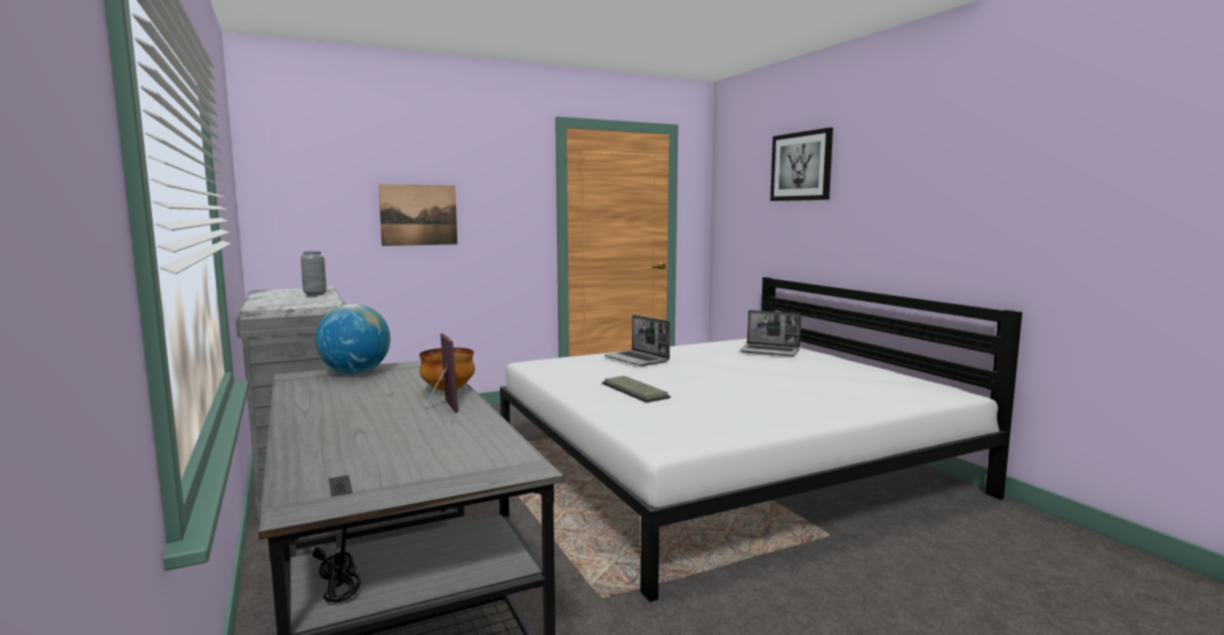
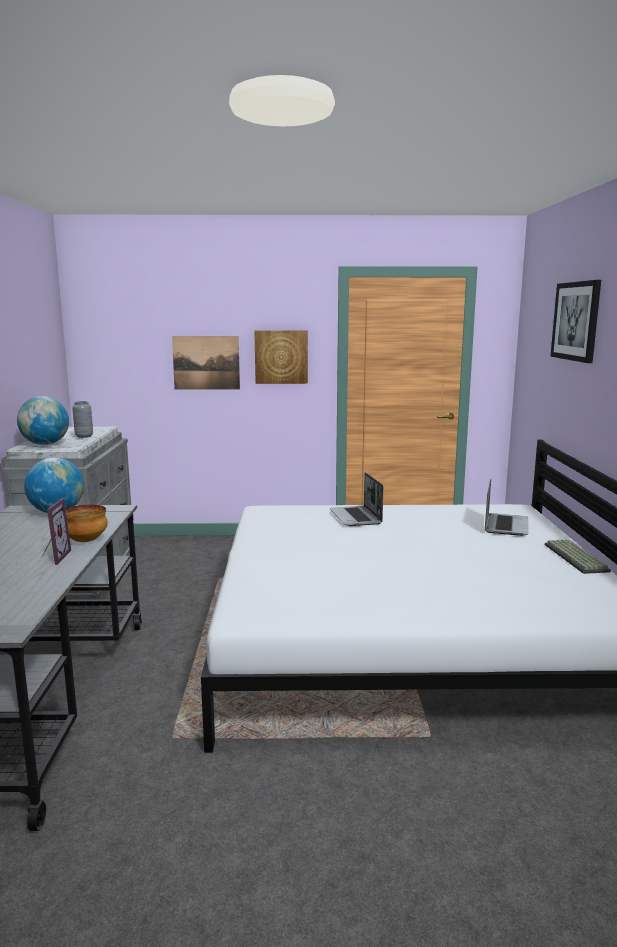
camera: 25 degrees right, 5 degrees up
(282, 302) = (45, 444): none -> globe
(501, 208) = (281, 357): none -> picture
(636, 390) = (304, 554): keyboard -> keyboard (577, 558)
(770, 351) = (505, 525): laptop -> laptop turned 120 degrees counterclockwise

